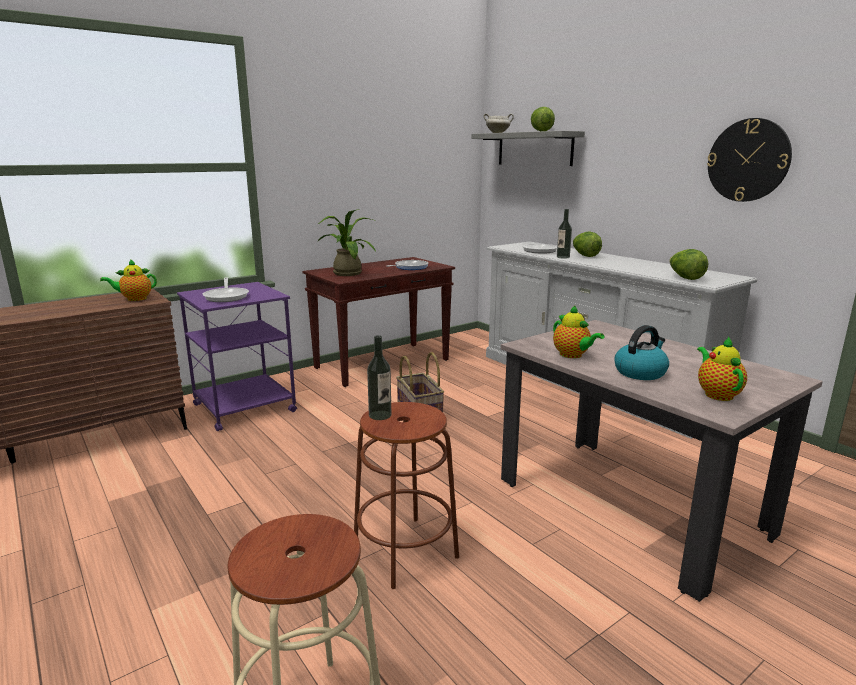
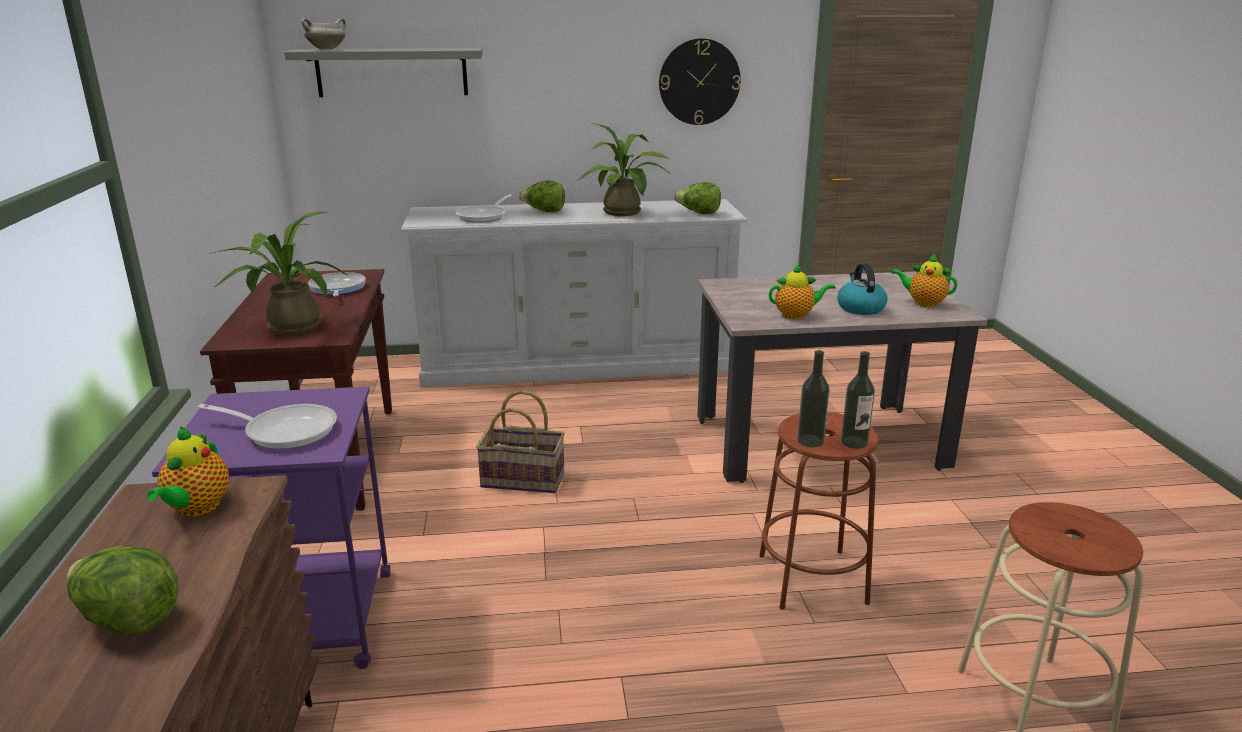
camera: 60 degrees left, 5 degrees up
(540, 131) = (418, 48): lettuce -> lettuce (128, 620)
(563, 257) = (534, 219): bottle -> bottle (854, 442)
(631, 267) = (625, 213): none -> potted plant

